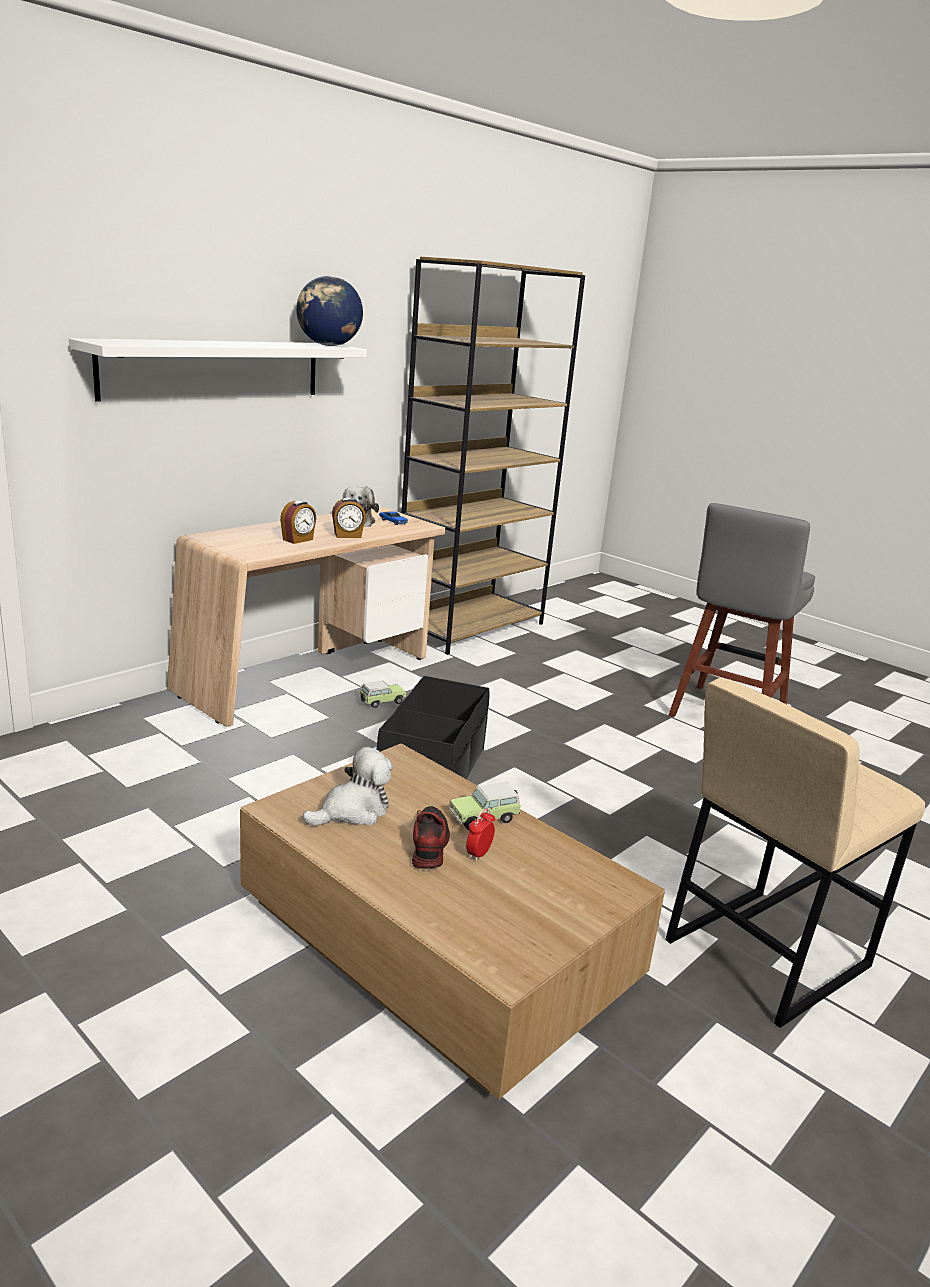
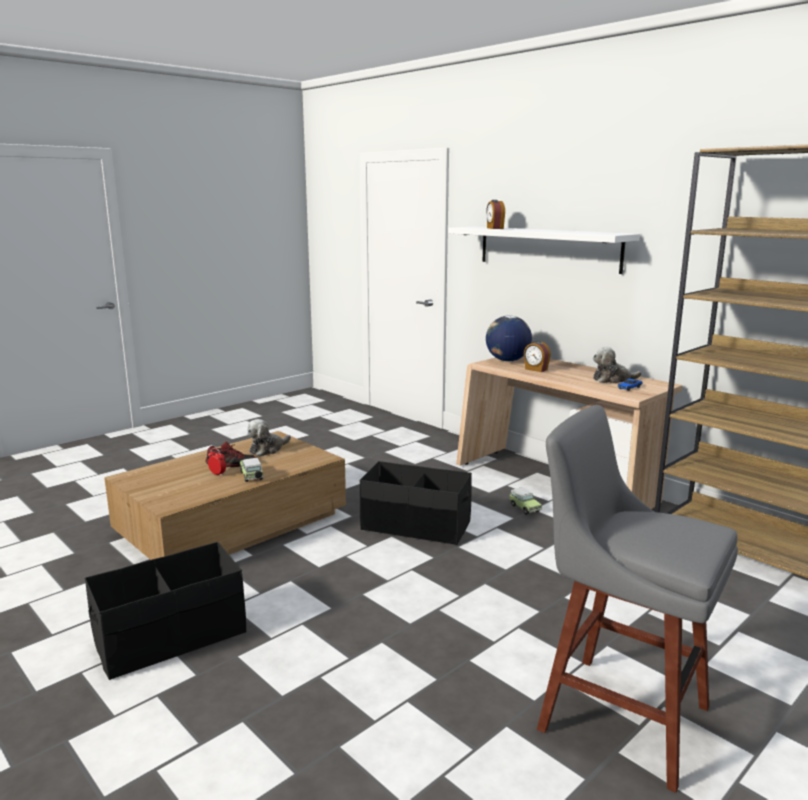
camera: 95 degrees right, 5 degrees down
(328, 345) = (604, 233): globe -> globe (507, 360)
(348, 536) = (564, 378): alarm clock -> alarm clock (494, 228)
(353, 811) = (267, 449): plush toy -> plush toy turned 75 degrees clockwise
(764, 955) = (171, 637): beige chair -> black storage box

